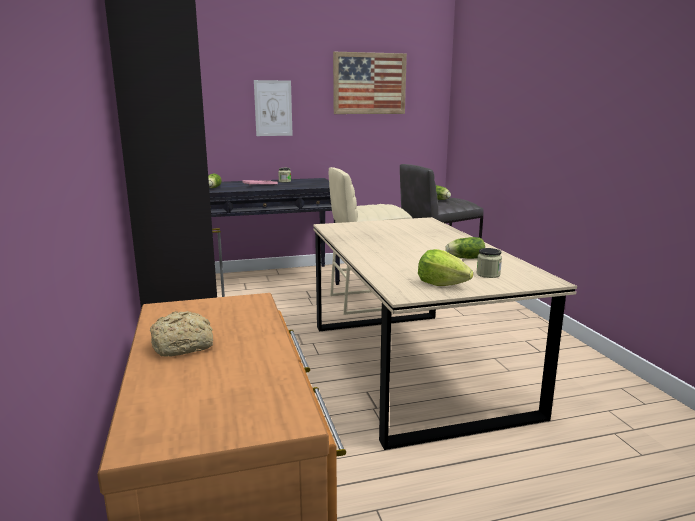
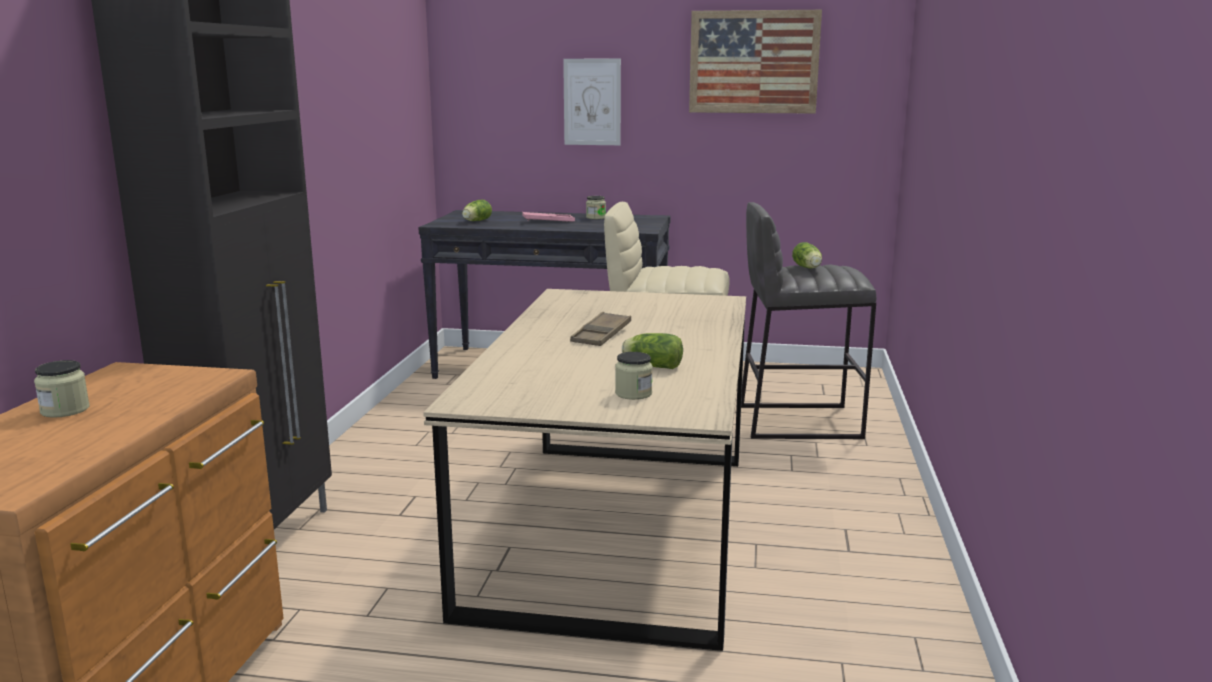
camera: 25 degrees right, 0 degrees up
(184, 346) = (65, 410): bread -> jar
(401, 245) = (601, 335): none -> brown tray
(442, 284) = (538, 397): lettuce -> none

